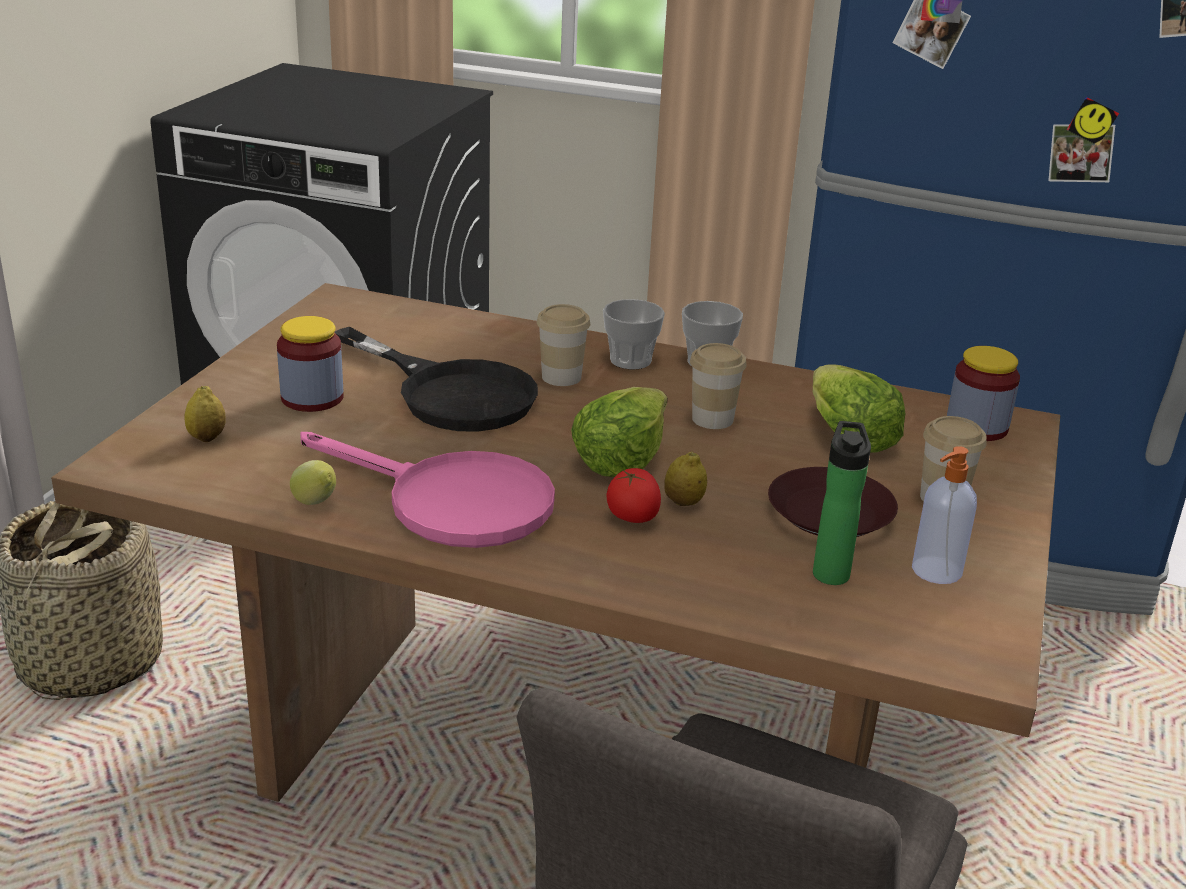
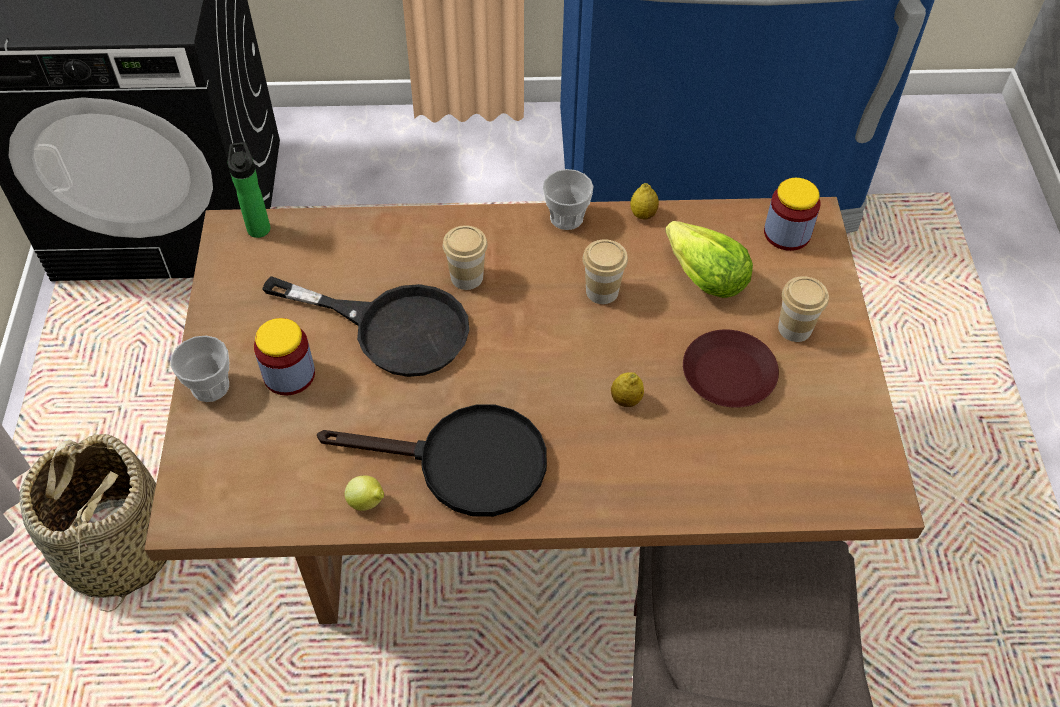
camera: 20 degrees left, 25 degrees up
(207, 437) = (237, 456): lemon -> lemon (643, 214)
(451, 502) = (464, 463): pink frying pan -> black frying pan
(621, 458) = (559, 364): lettuce -> none
(630, 360) = (508, 236): cup -> cup (210, 386)
(632, 517) = (598, 430): tomato -> none
(831, 571) = (754, 439): bottle -> bottle (258, 226)
(935, 571) = (819, 412): soap dispenser -> none

